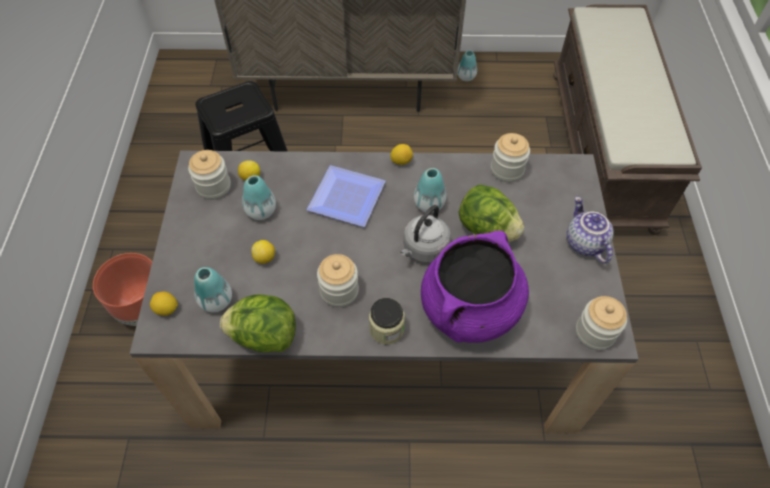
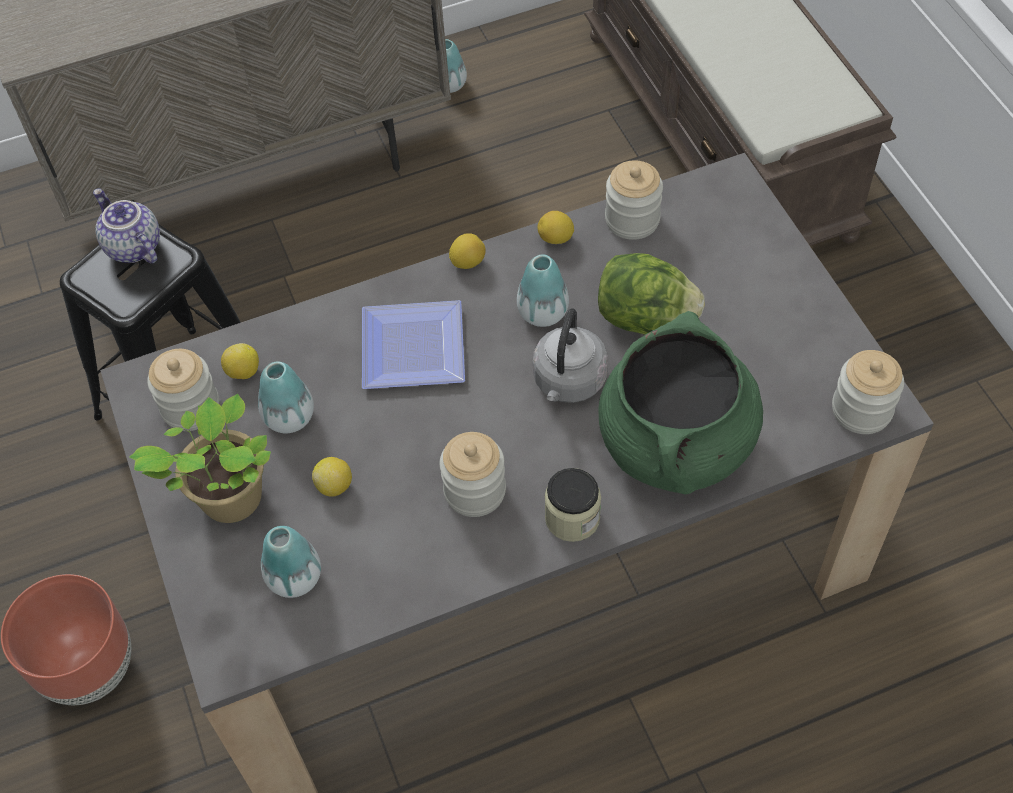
camera: 20 degrees left, 0 degrees up
(166, 309) = (223, 620): lemon -> lemon (555, 239)
(205, 244) = (227, 501): none -> potted plant
(264, 335) = (396, 599): lettuce -> none
(469, 309) = (676, 443): purple cooking pot -> green cooking pot
(584, 243) = (790, 289): teapot -> teapot (132, 247)

